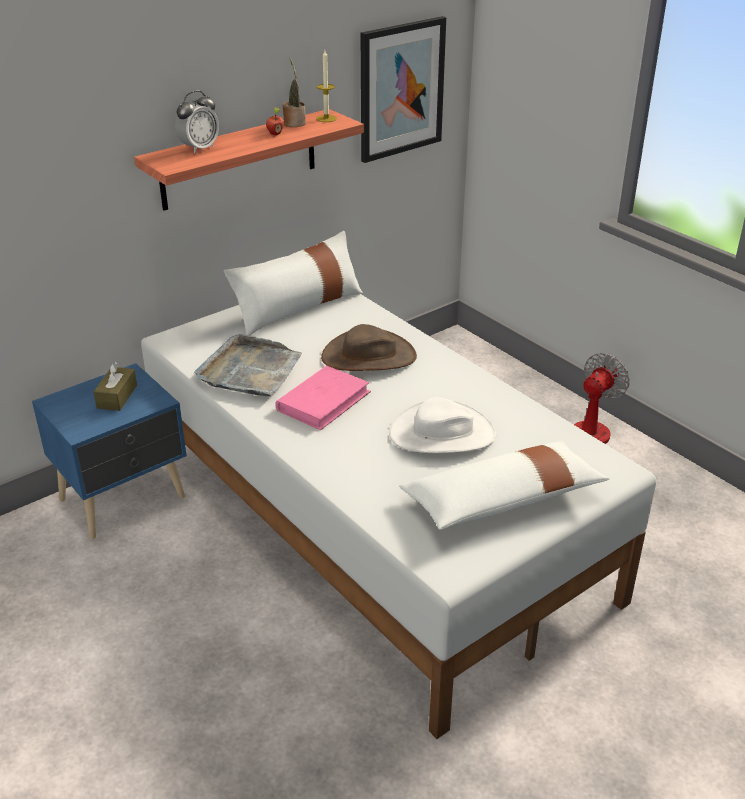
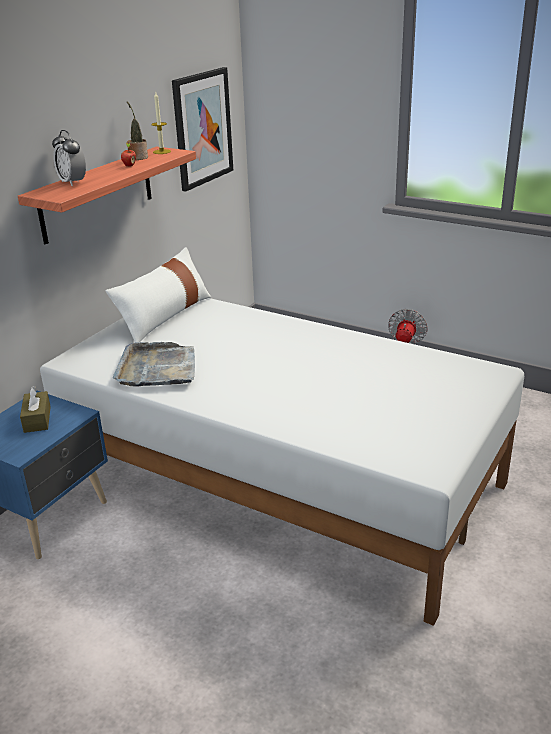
camera: 20 degrees left, 5 degrees down
(199, 148) = (72, 182): alarm clock -> alarm clock turned 120 degrees clockwise
(323, 401) = (237, 376): pink book -> none
(368, 357) = (250, 338): brown hat -> none
(442, 434) = (349, 378): white hat -> none
(502, 500) = (431, 411): white pillow -> none

